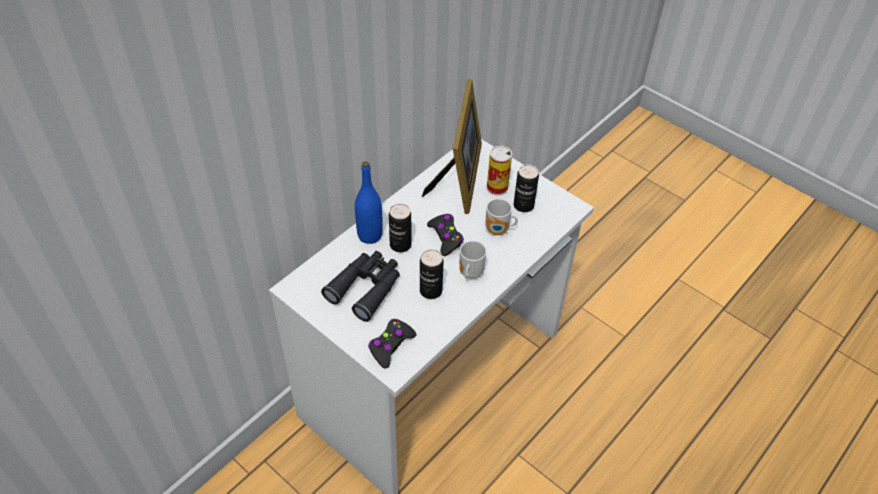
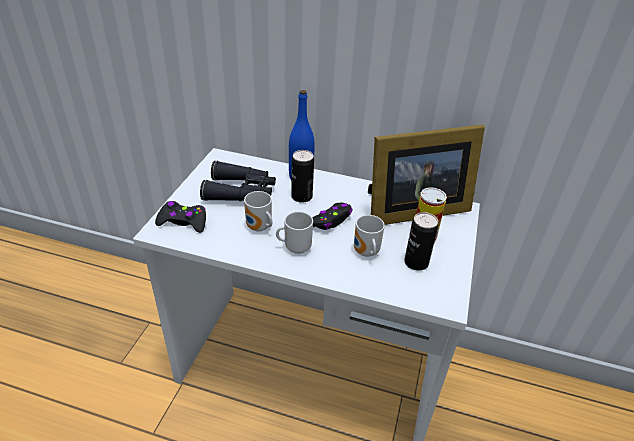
camera: 65 degrees right, 10 degrees down
(430, 291) = (259, 228): can -> mug

